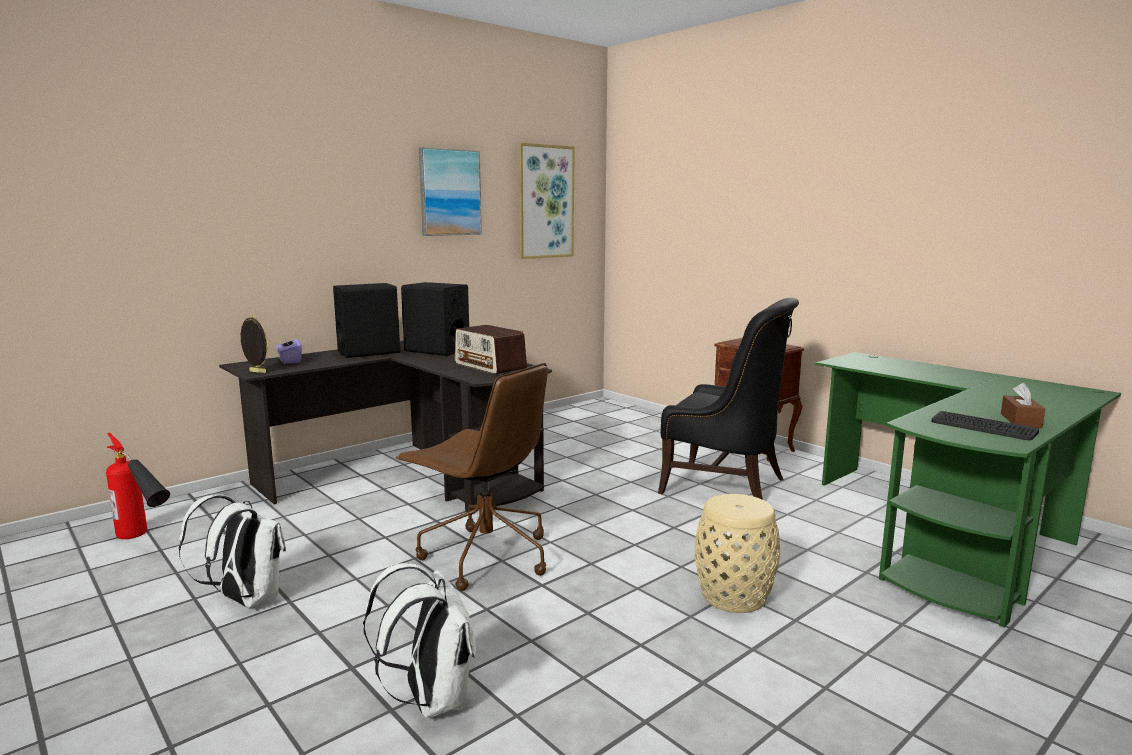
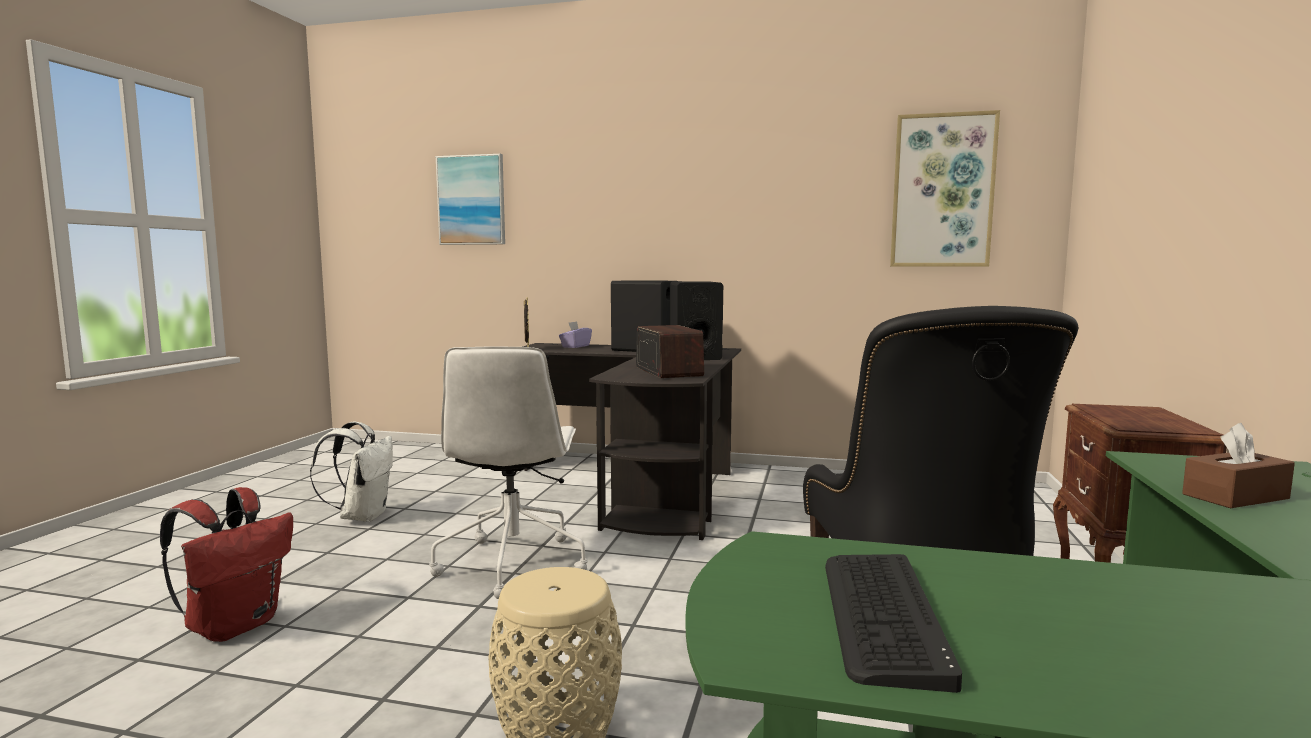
camera: 55 degrees right, 5 degrees down
(144, 540) = (426, 465): fire extinguisher -> none
(431, 699) = (235, 625): white backpack -> red backpack
(450, 192) = (789, 184): picture -> picture (471, 200)
(482, 556) = (513, 562): brown office chair -> white office chair
(490, 366) = (668, 371): radio -> radio turned 150 degrees clockwise
(1020, 420) = (1065, 660): brown tissue box -> brown tissue box (1235, 496)

